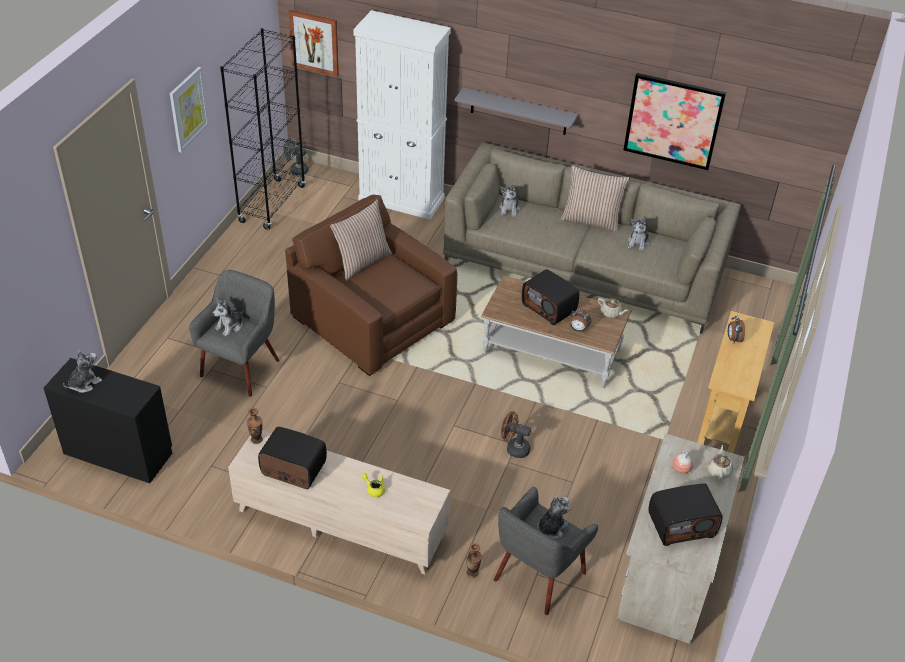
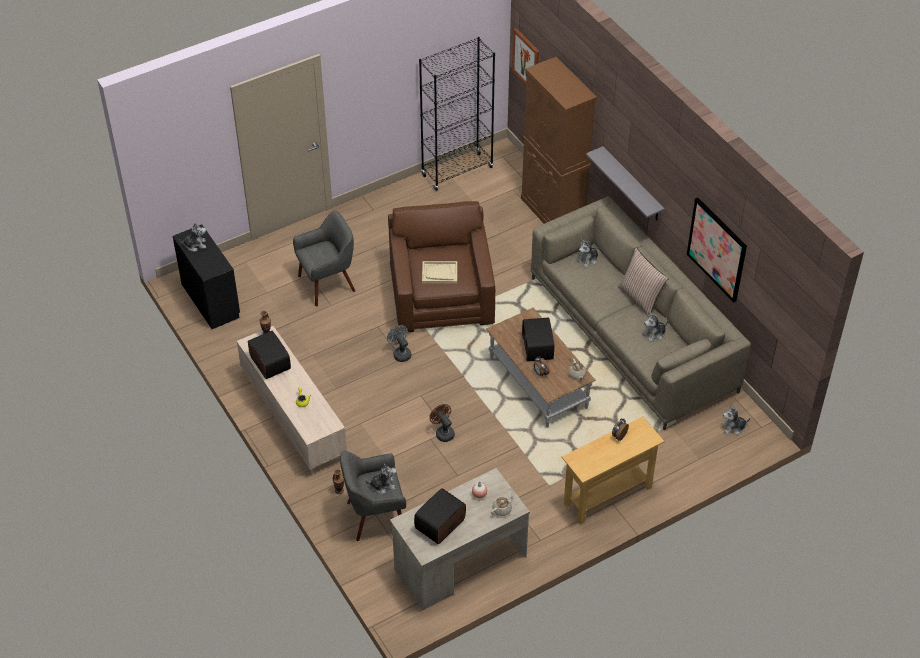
camera: 40 degrees right, 5 degrees up
(188, 109) = (377, 82): picture -> none
(230, 326) = (322, 251): plush toy -> plush toy (733, 427)
(296, 170) = (500, 151): grey fan -> grey fan (400, 353)
(362, 262) = (442, 248): pillow -> none
(385, 286) = (439, 273): none -> beige tray
(401, 199) = (553, 212): white cabinet -> brown cabinet
(681, 524) = (440, 525): radio -> radio turned 105 degrees clockwise

